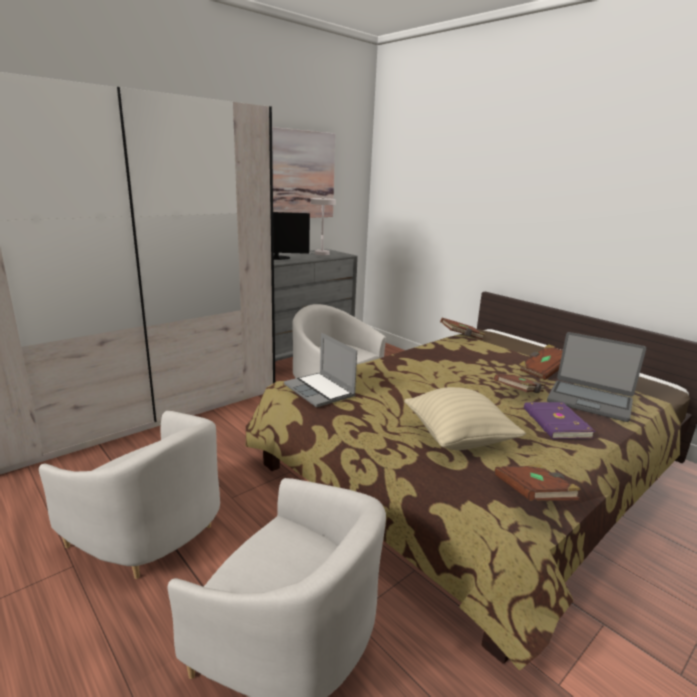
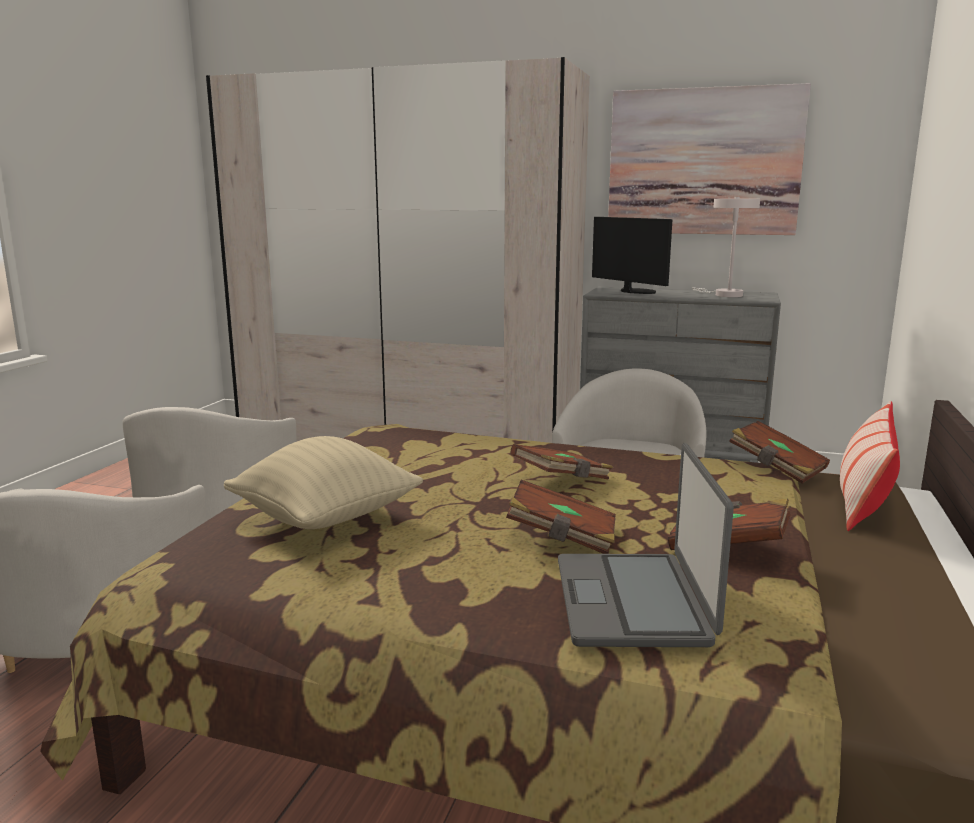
camera: 60 degrees right, 5 degrees down
(320, 391) = (380, 438): laptop -> none
(500, 339) = (864, 500): none -> pillow
(533, 496) = (197, 584): brown book -> brown book (562, 480)
(555, 423) = (469, 577): purple book -> none

